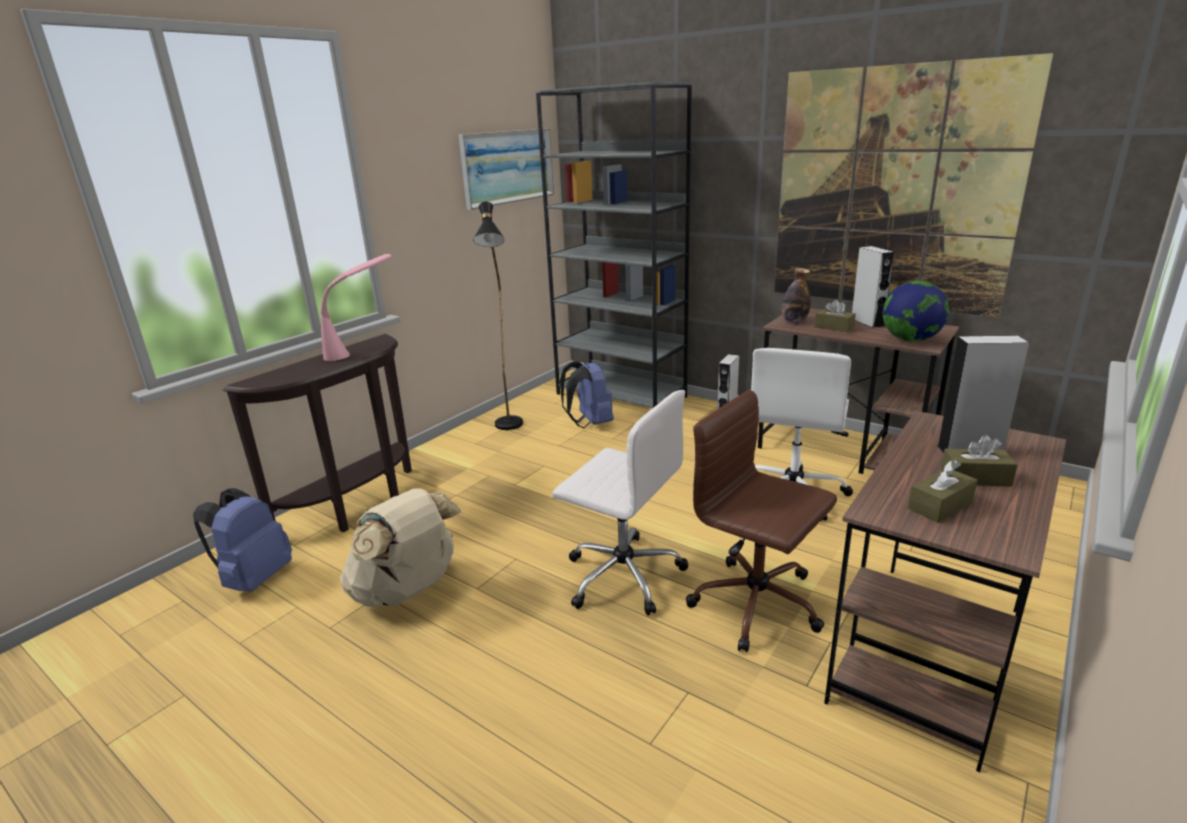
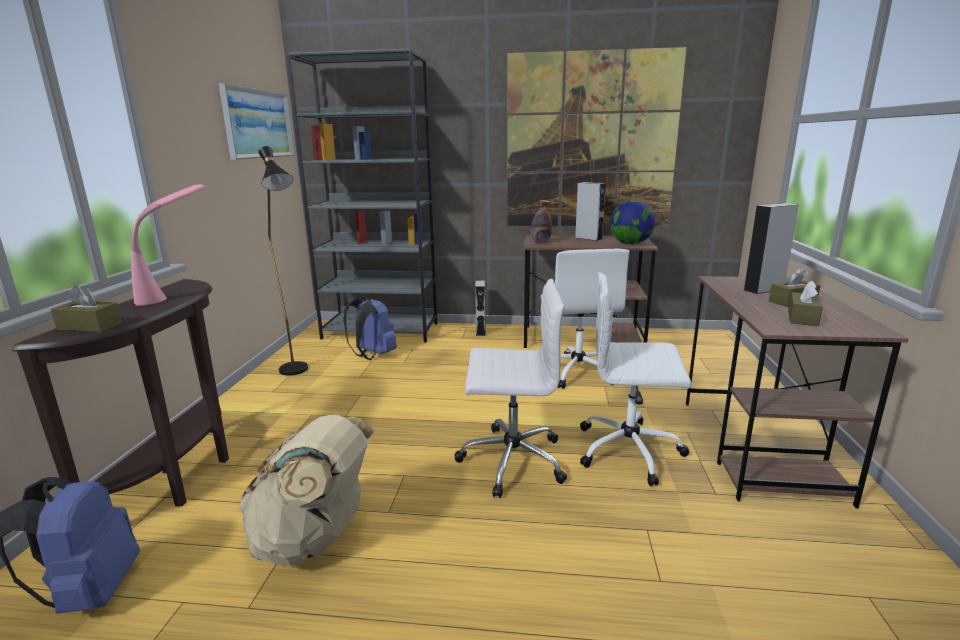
camera: 30 degrees left, 5 degrees down
(758, 605) = (630, 450): brown office chair -> white office chair
(834, 327) = (572, 242): brown tissue box -> brown tissue box (90, 326)

